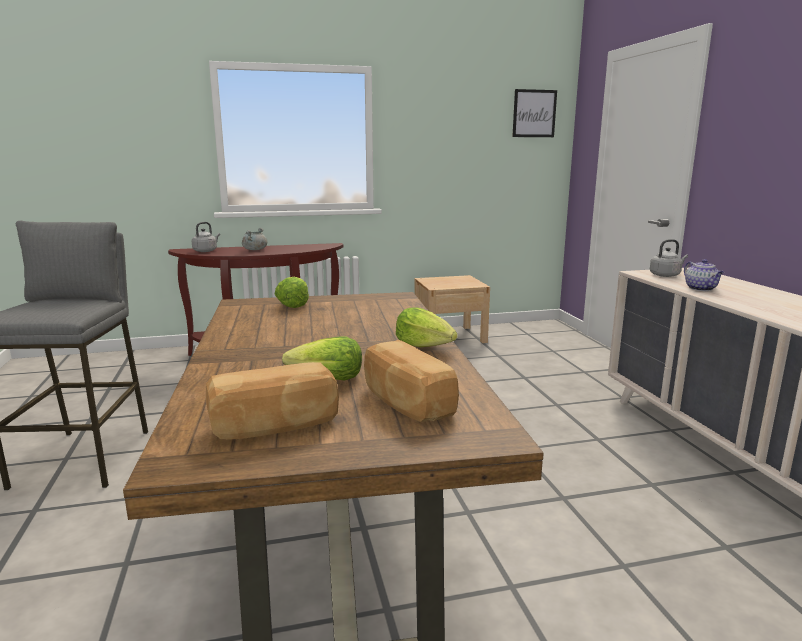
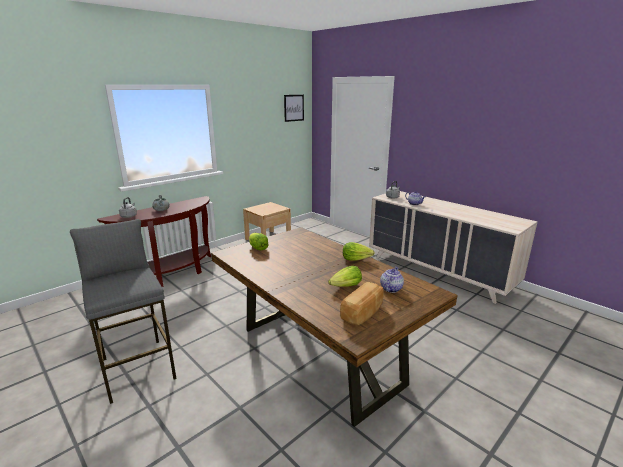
camera: 30 degrees left, 5 degrees up
(406, 402) = (391, 288): bread -> teapot

